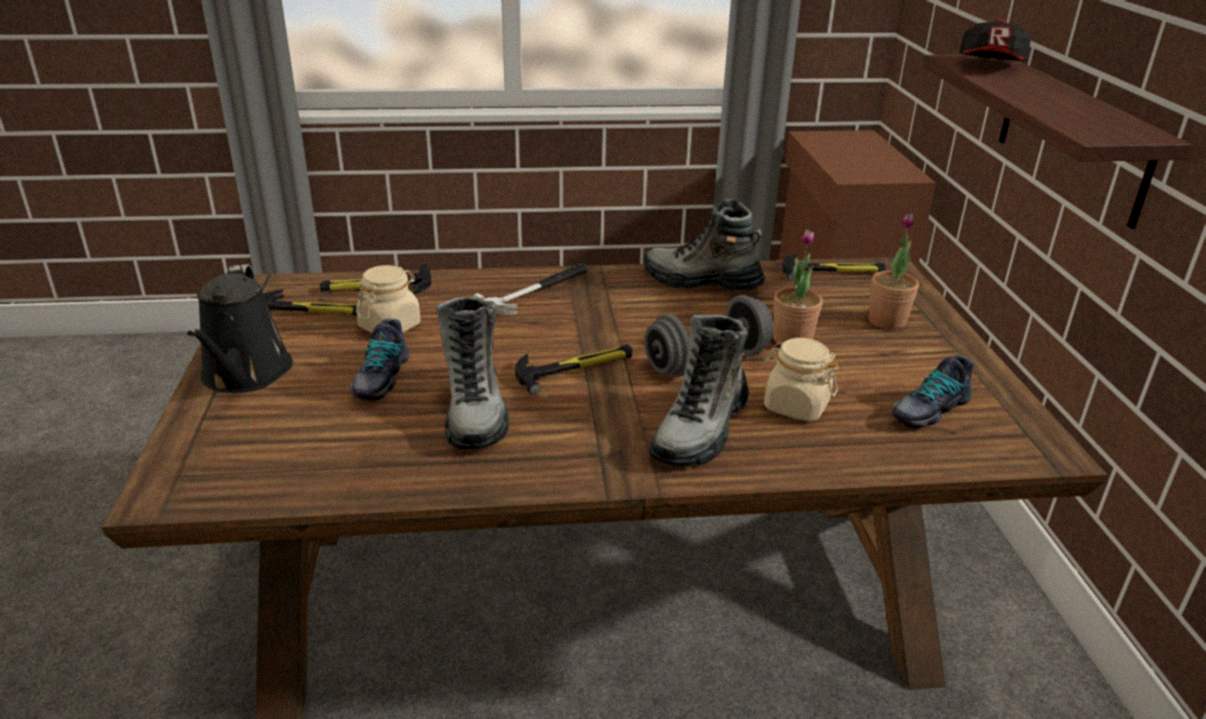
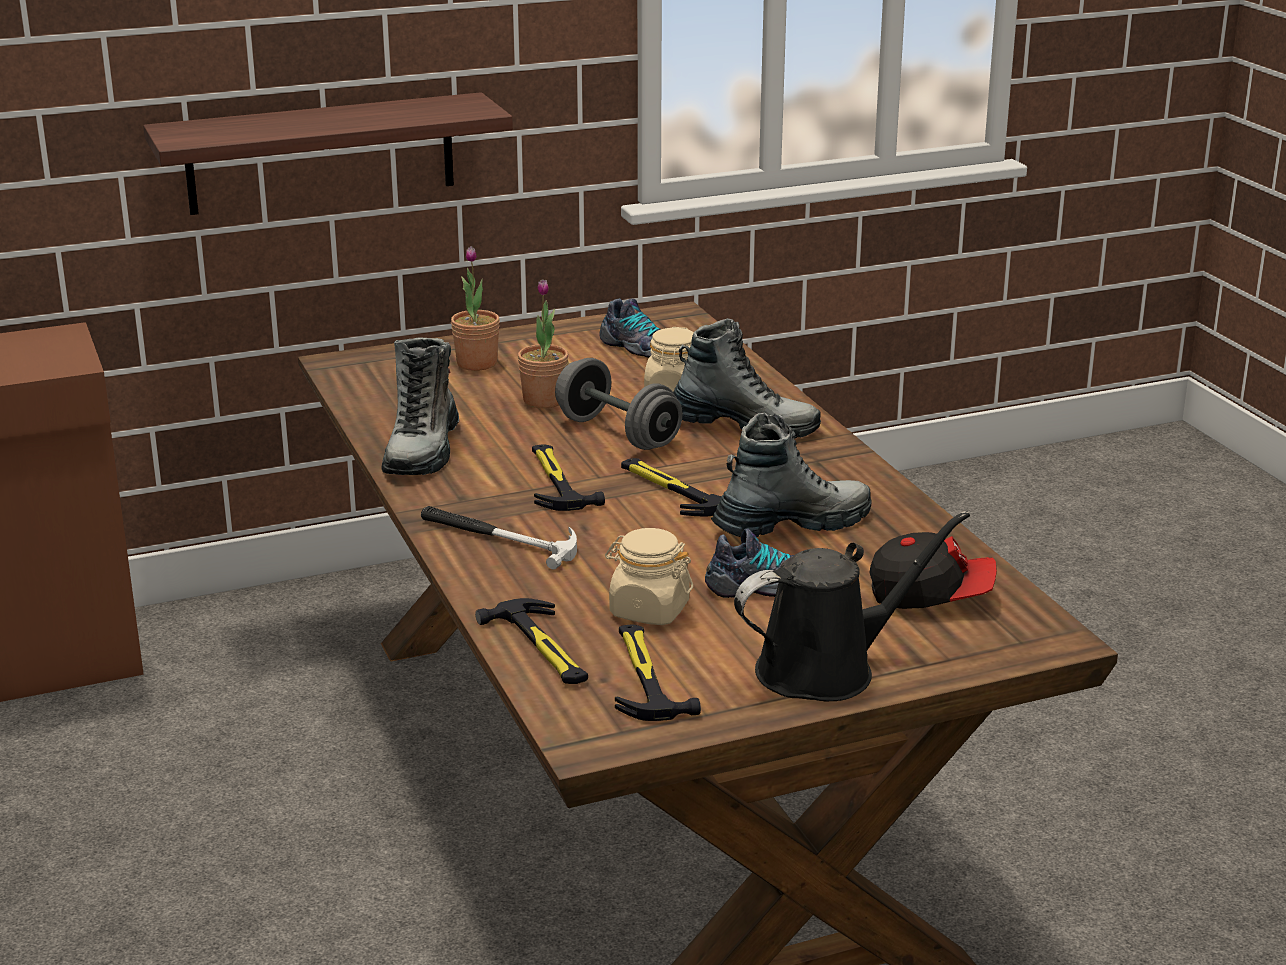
camera: 105 degrees left, 5 degrees down
(833, 271) = (359, 388): hammer -> hammer (556, 481)
(991, 66) = (215, 129): cap -> cap (931, 595)

